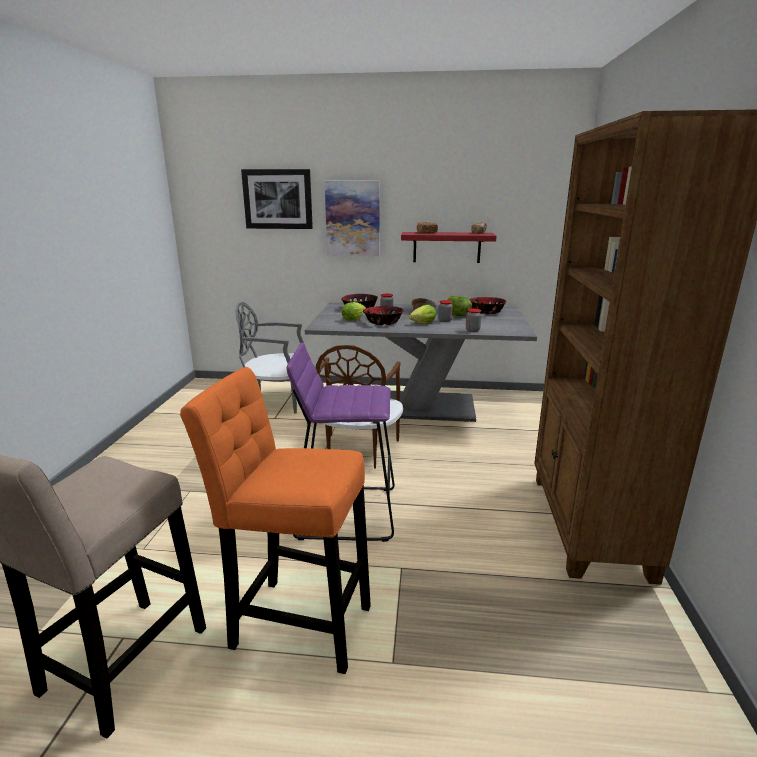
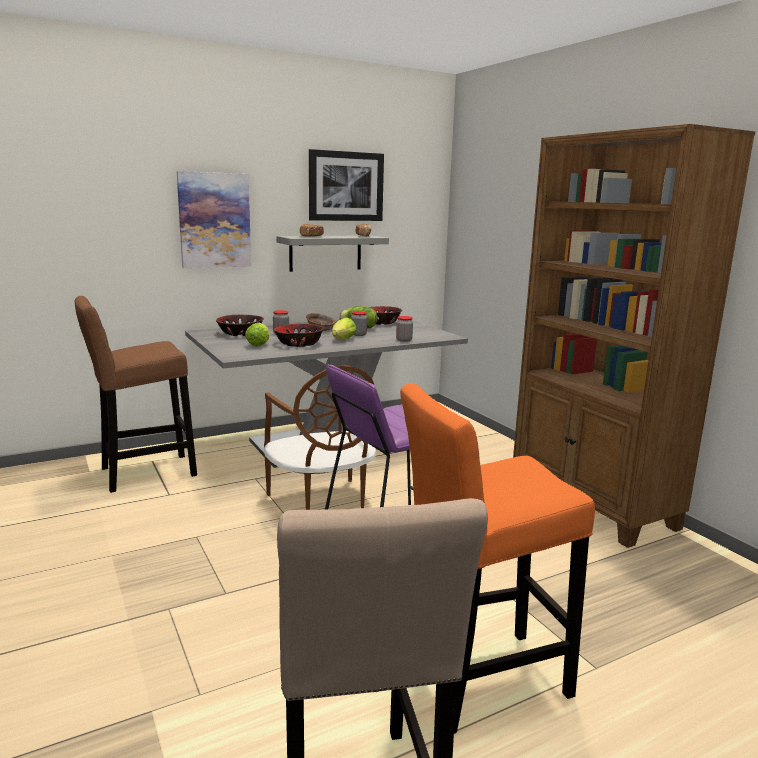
camera: 35 degrees left, 5 degrees down
(277, 400) = (142, 473): grey chair -> brown stool
(278, 199) = (107, 193): picture -> picture (346, 186)
(446, 247) = (325, 253): red shelf -> grey shelf

